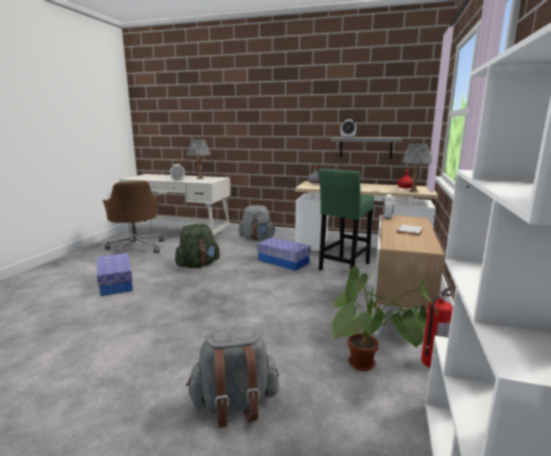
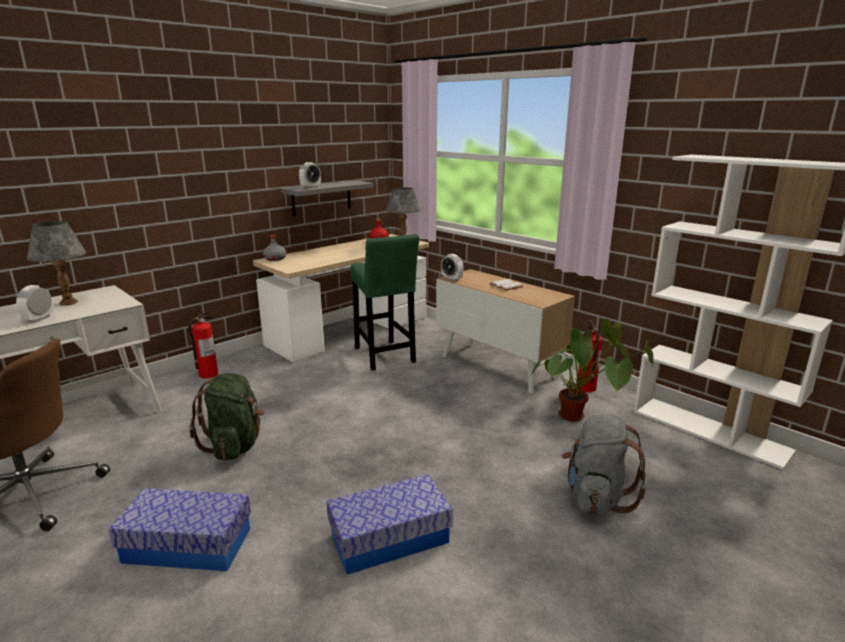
camera: 60 degrees left, 5 degrees up
(257, 239) = (208, 374): grey backpack -> fire extinguisher
(283, 261) = (319, 382): storage box -> storage box (390, 538)

